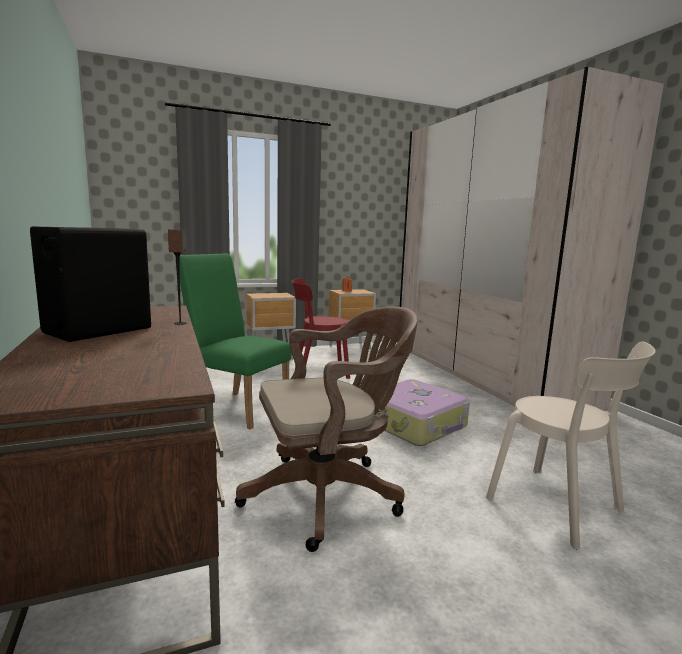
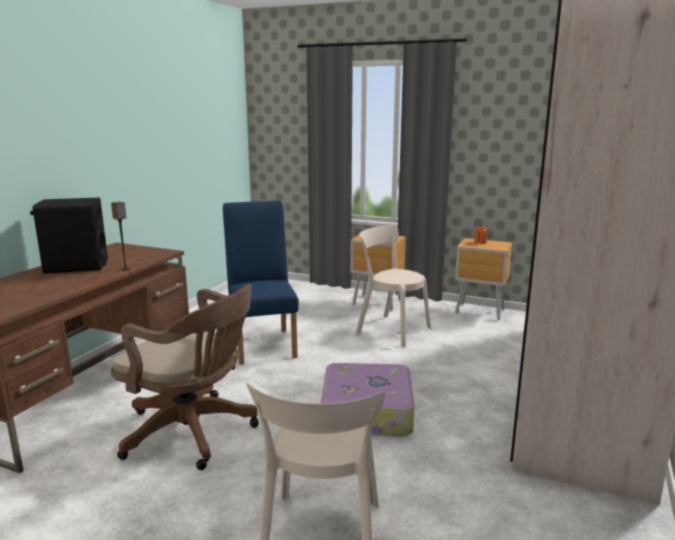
camera: 45 degrees right, 5 degrees up
(236, 407) = (263, 343): green chair -> blue chair
(317, 371) = (390, 329): red chair -> beige chair

